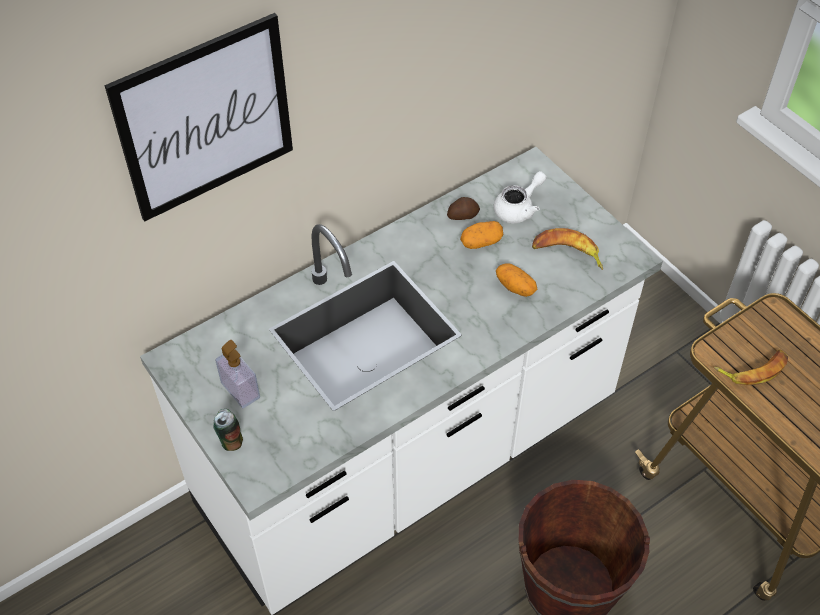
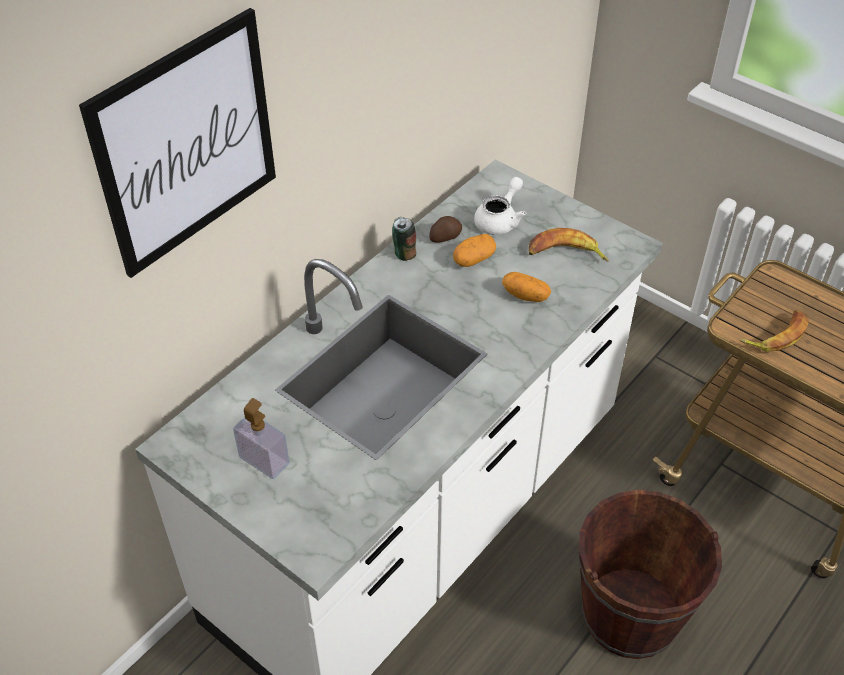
camera: 15 degrees left, 5 degrees down
(230, 441) = (271, 517): can -> can (404, 254)

